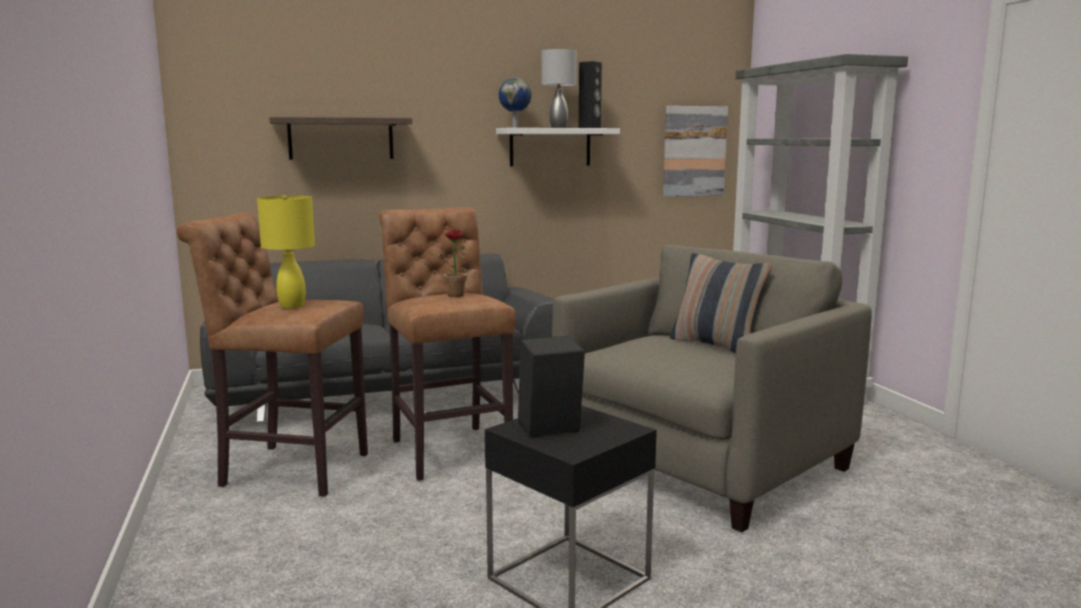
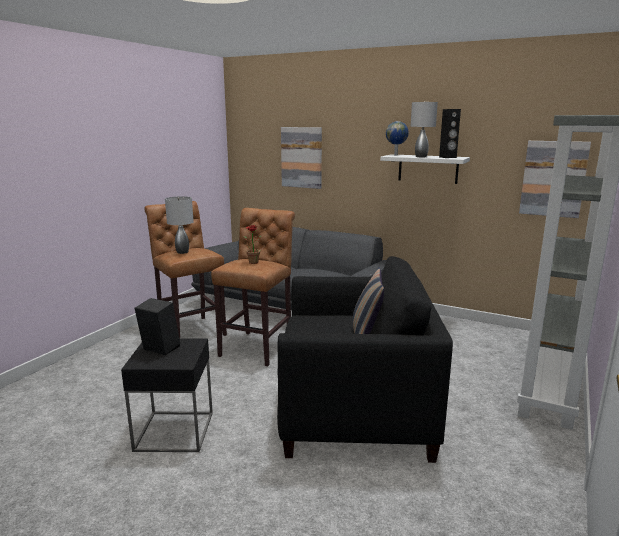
camera: 45 degrees right, 5 degrees up
(292, 306) = (183, 252): yellow table lamp -> grey table lamp
(341, 138) = (301, 157): shelf -> picture
(700, 462) = (354, 410): beige armchair -> black armchair

